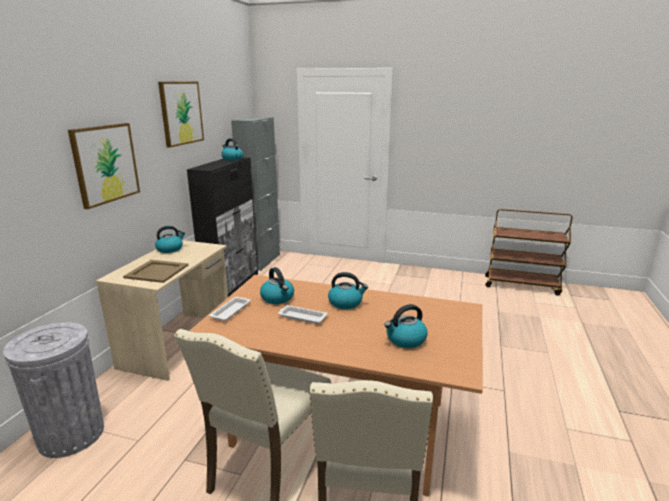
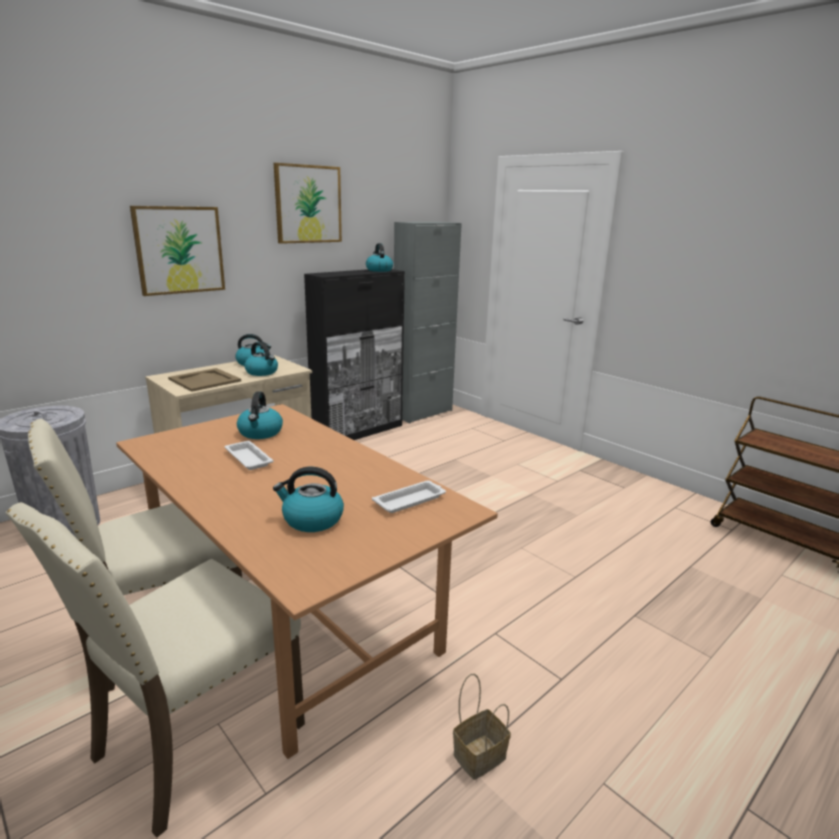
camera: 30 degrees right, 0 degrees up
(231, 311) = (195, 432): white tray -> white tray (410, 500)
(346, 303) = (322, 458): kettle -> kettle (262, 372)
(510, 443) = (480, 755): none -> basket

